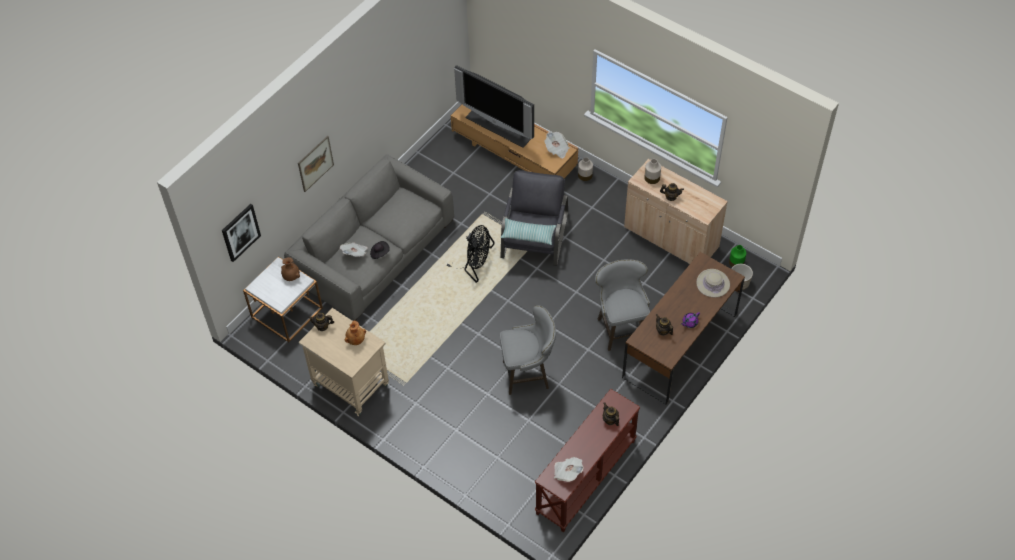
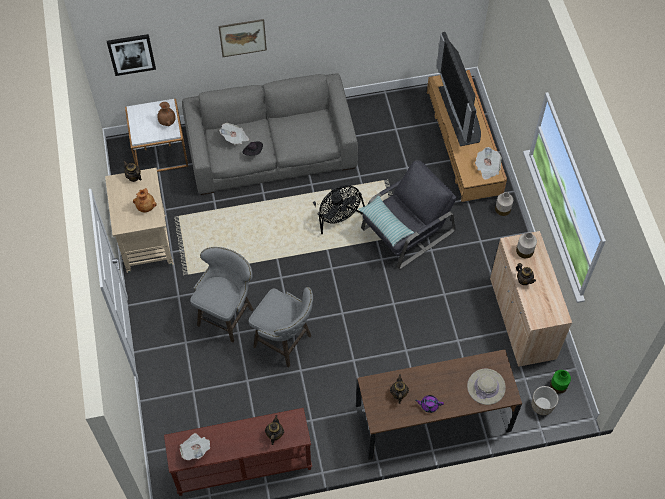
camera: 40 degrees right, 5 degrees up
(620, 328) = (398, 363): grey stool -> grey stool (227, 315)

